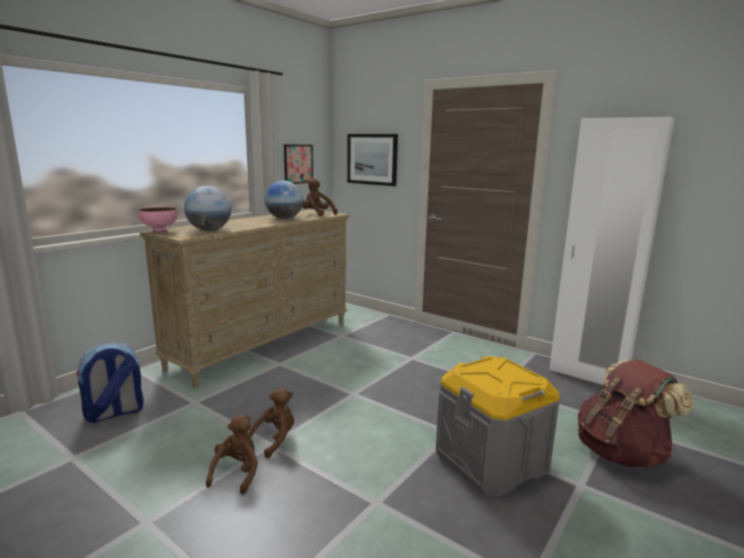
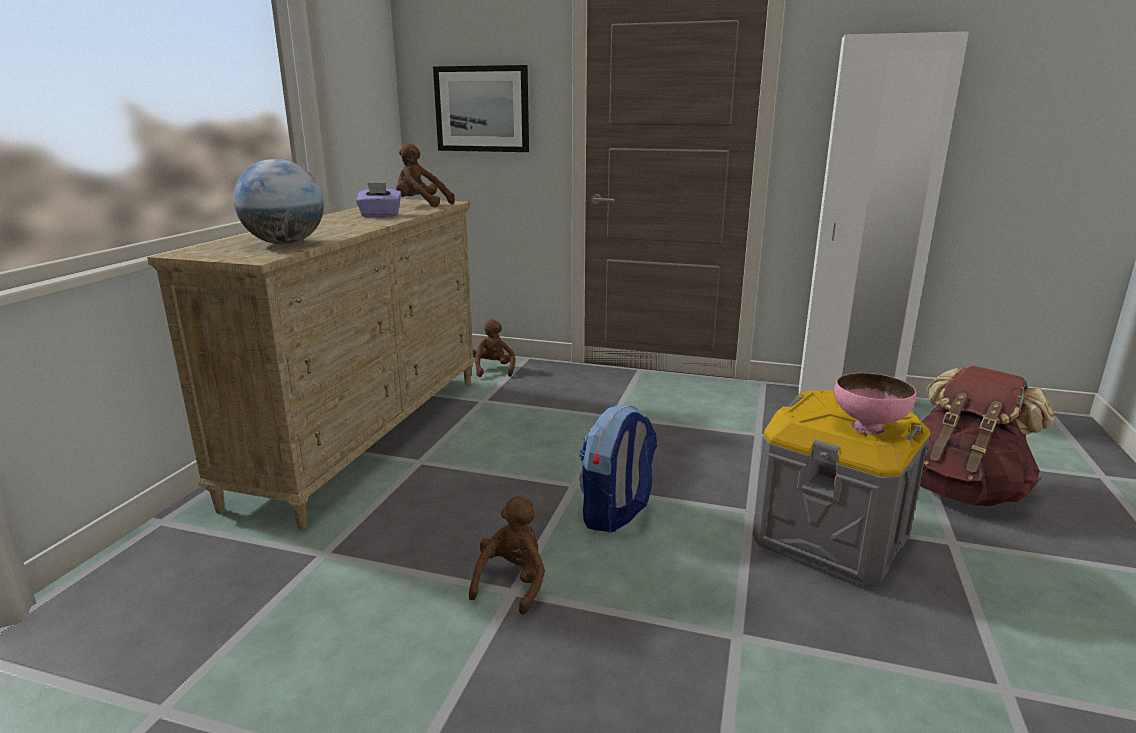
camera: 20 degrees left, 5 degrees up
(114, 413) = (180, 608): backpack -> backpack (616, 514)
(159, 231) = (191, 253): pink bowl -> pink bowl (869, 427)
(237, 473) = (495, 652): brown plush toy -> brown plush toy (492, 369)
(284, 218) = (380, 215): globe -> purple tissue box
(298, 164) = (359, 120): picture -> none

